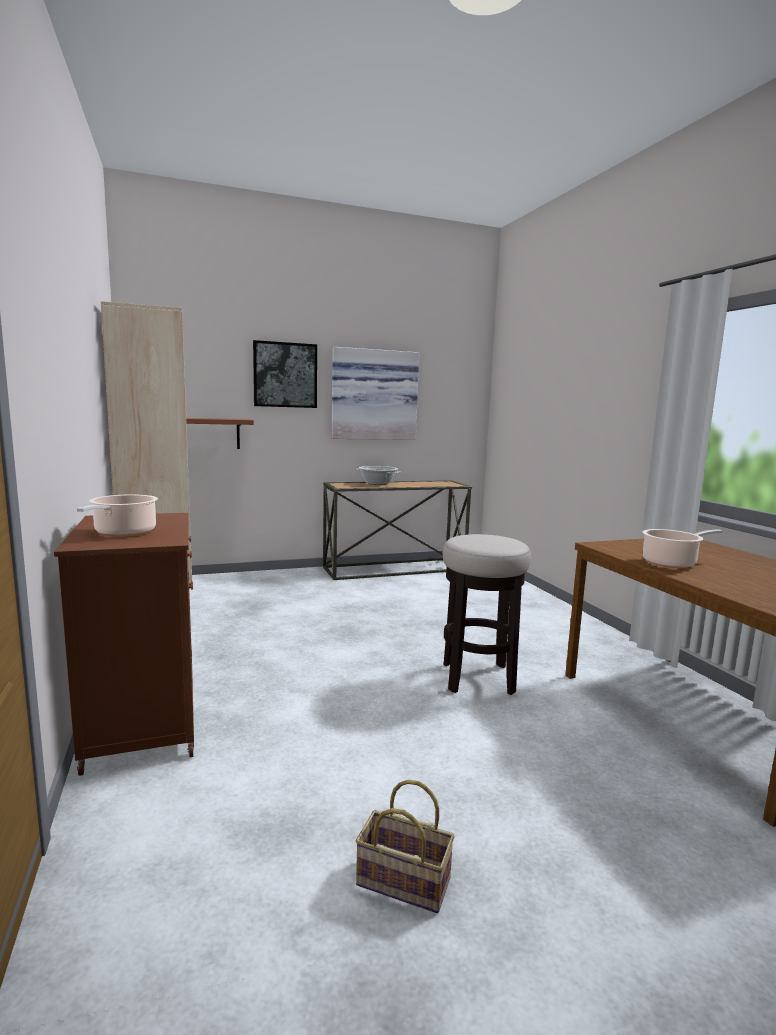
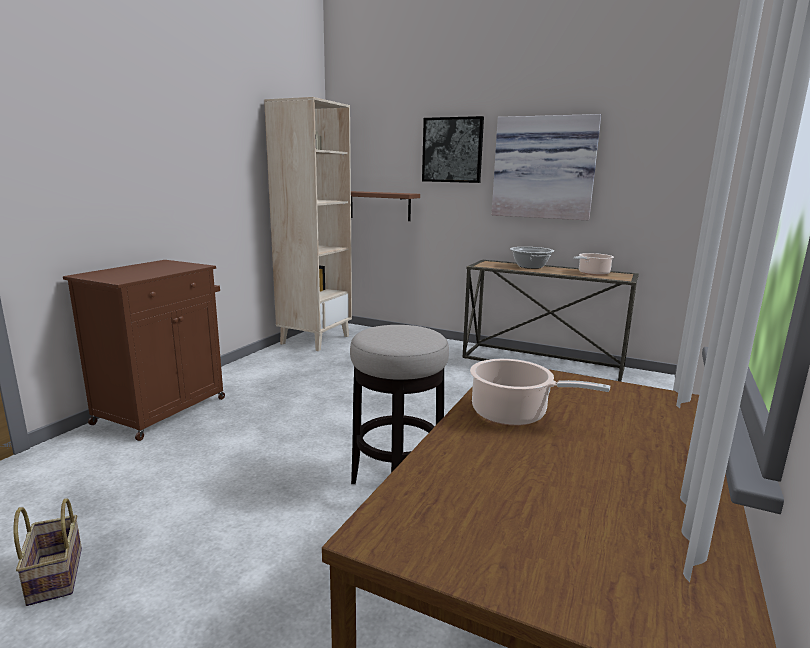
camera: 45 degrees right, 5 degrees up
(123, 533) = (128, 272): cooking pot -> cooking pot (592, 273)

